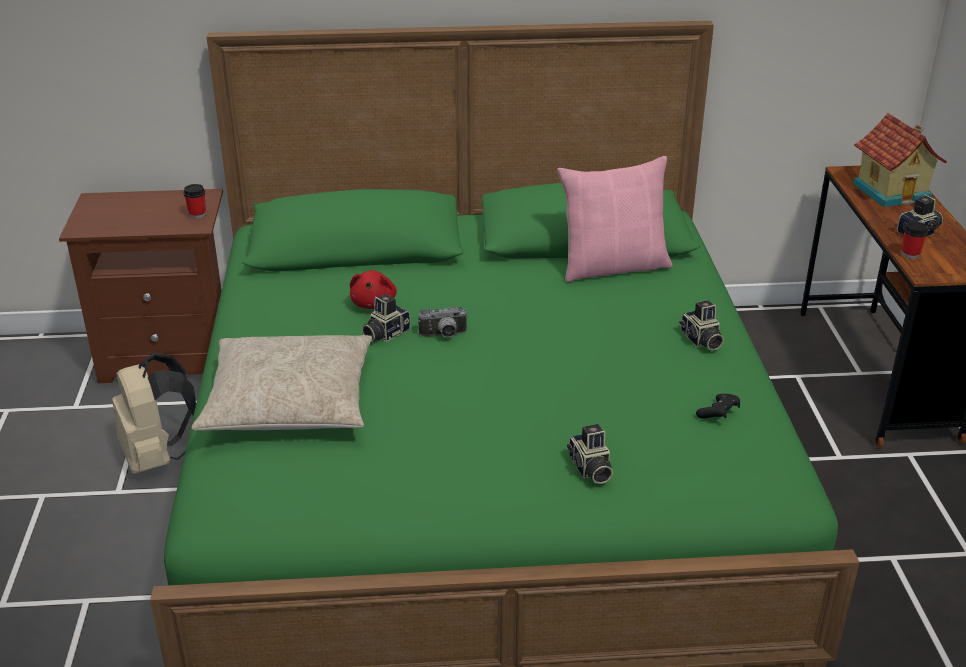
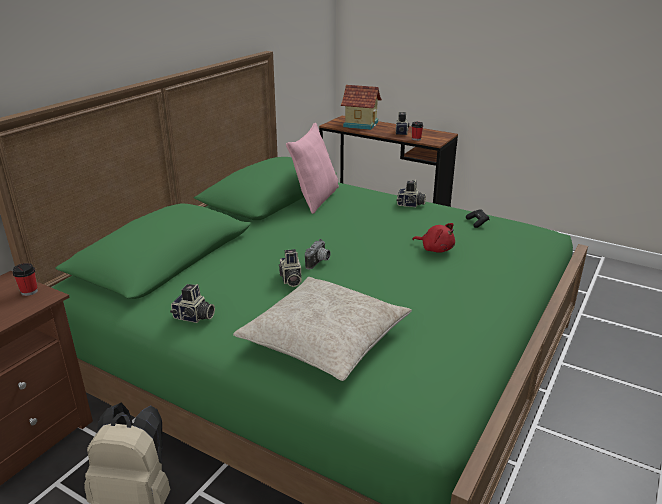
camera: 55 degrees left, 5 degrees down
(374, 303) = (249, 272): red plush toy -> red plush toy (435, 249)
(590, 469) = (495, 267): camera -> camera (194, 317)

